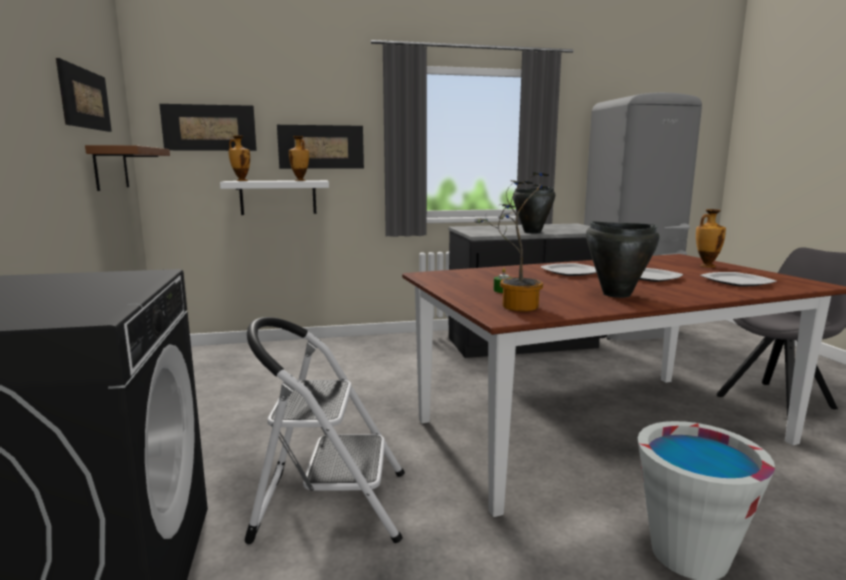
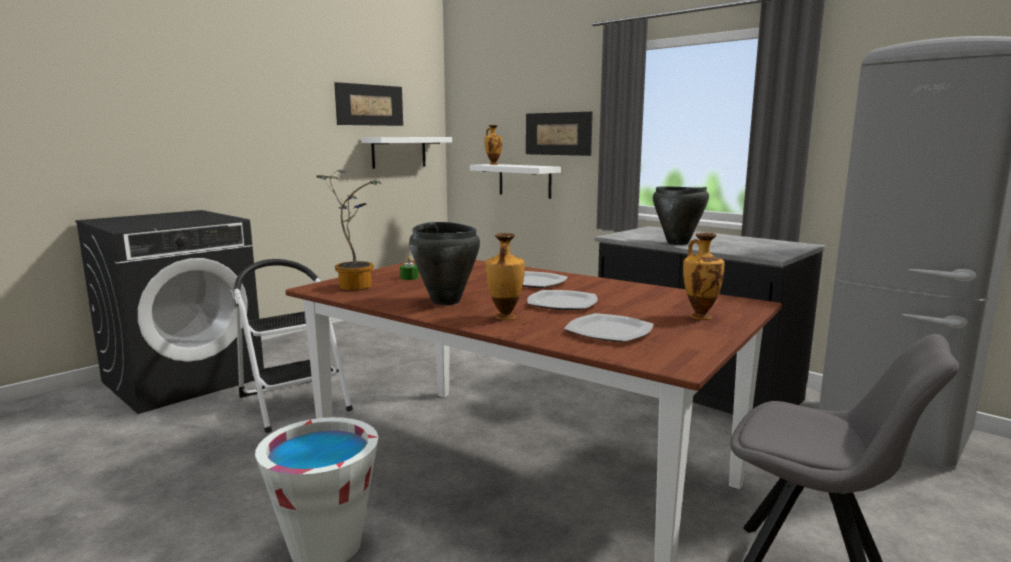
camera: 55 degrees right, 0 degrees up
(111, 168) = (399, 152): brown shelf -> white shelf
(209, 127) = (485, 118): picture -> none
(300, 180) = (529, 166): vase -> vase (505, 317)

